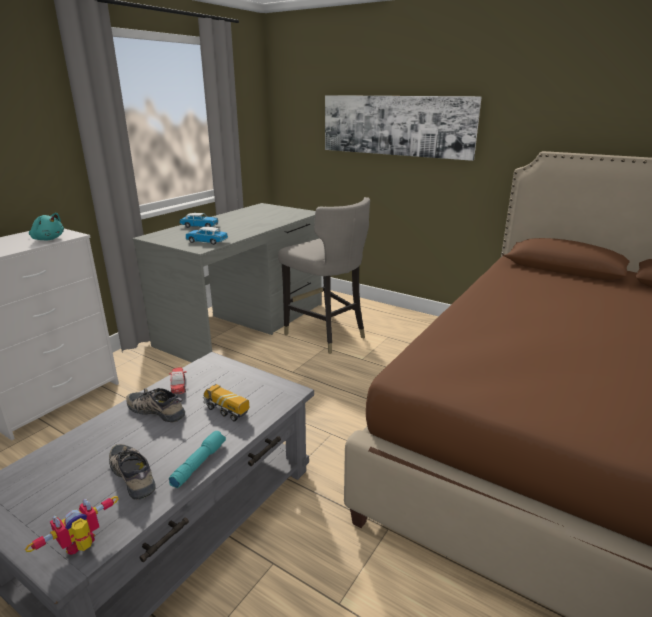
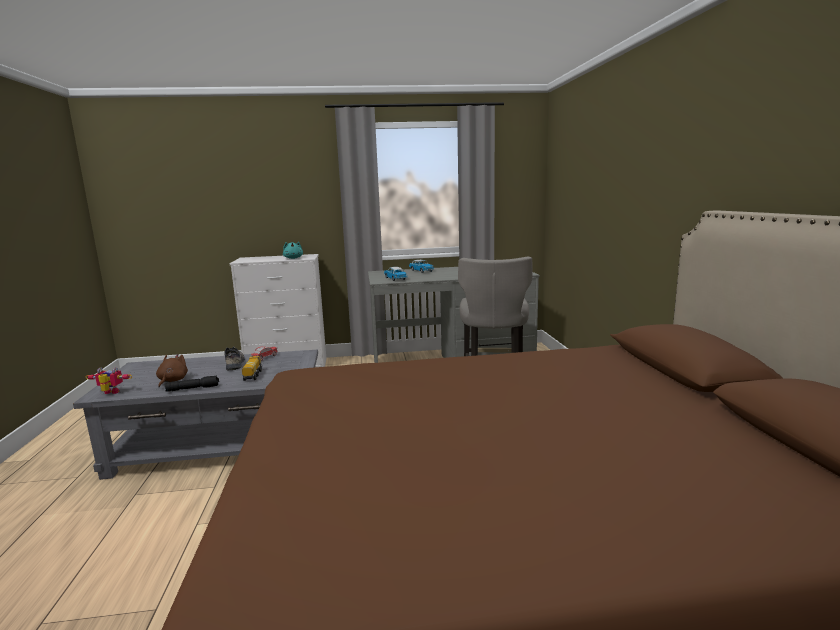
camera: 50 degrees right, 10 degrees down
(134, 474) = (172, 381): shoe -> brown plush toy
(198, 463) = (193, 388): turquoise flashlight -> black flashlight
(396, 125) = (613, 187): picture -> none

